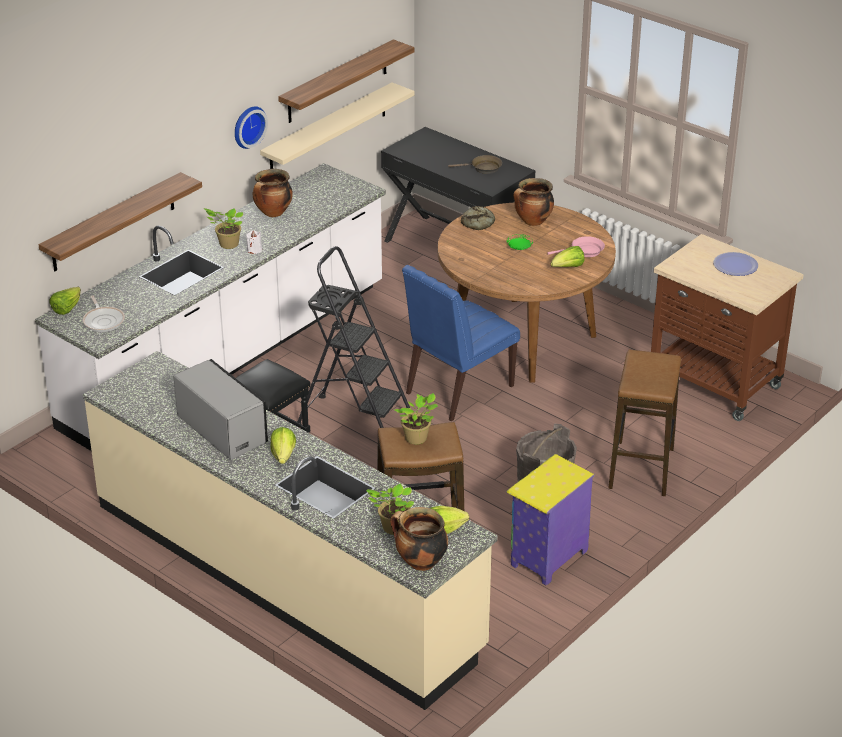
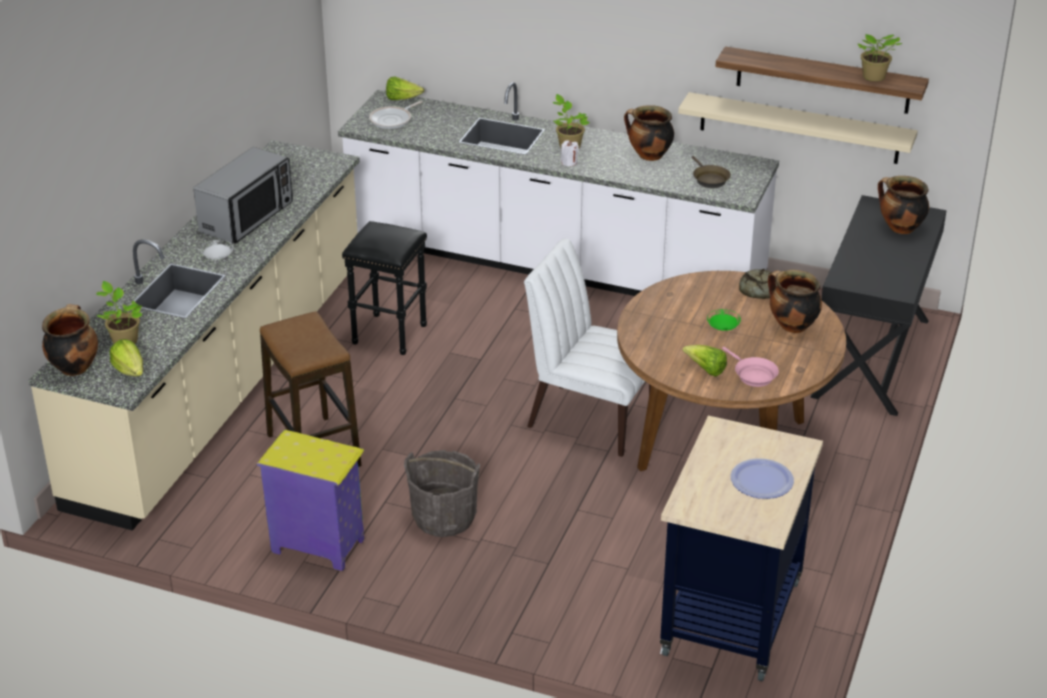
camera: 70 degrees right, 0 degrees up
(113, 223) = (483, 54): shelf -> none
(247, 126) = (674, 55): wall clock -> none
(283, 456) = (218, 257): lettuce -> white plate
(354, 423) = (487, 365): step ladder -> none
(417, 439) = (307, 337): potted plant -> potted plant (873, 77)
(437, 149) = (899, 228): none -> cooking pot
(459, 389) = (591, 420): blue chair -> white chair
(483, 168) = (883, 267): brown frying pan -> brown frying pan (709, 179)
(641, 469) = (516, 586): stool -> none
(714, 384) = (732, 620): brown cart -> blue cart

